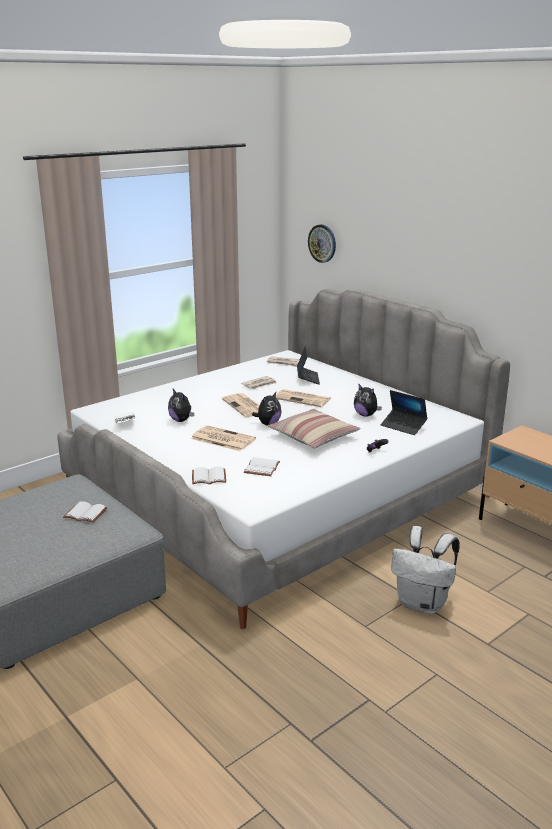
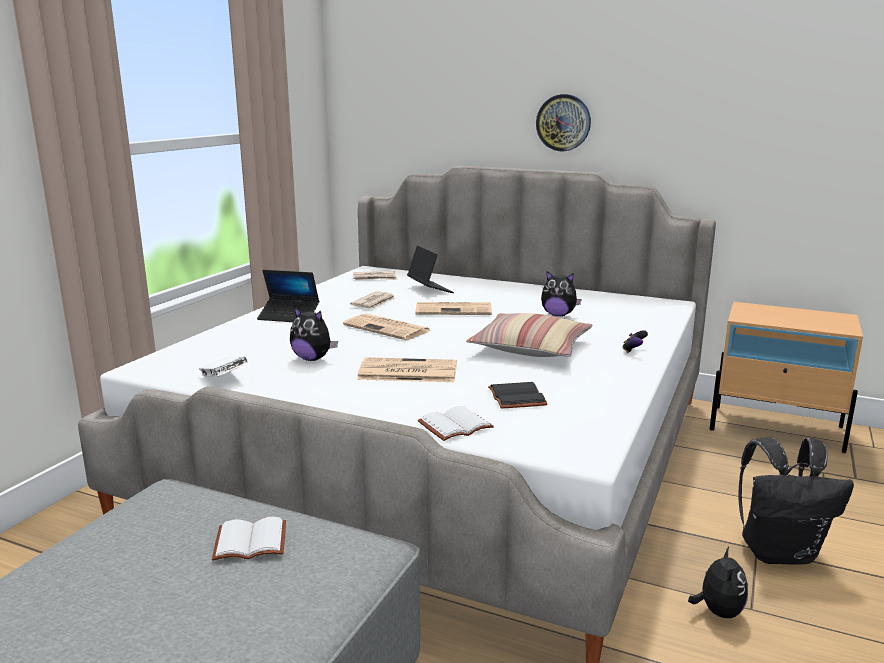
camera: 25 degrees left, 5 degrees down
(261, 467) = (515, 397): white book -> black book
(268, 424) = (448, 343): plush toy -> plush toy (718, 611)
(322, 243) = (399, 114): wall clock -> wall clock (563, 122)
(403, 426) = (620, 319): laptop -> laptop (289, 316)
(423, 604) = (779, 552): white backpack -> black backpack

